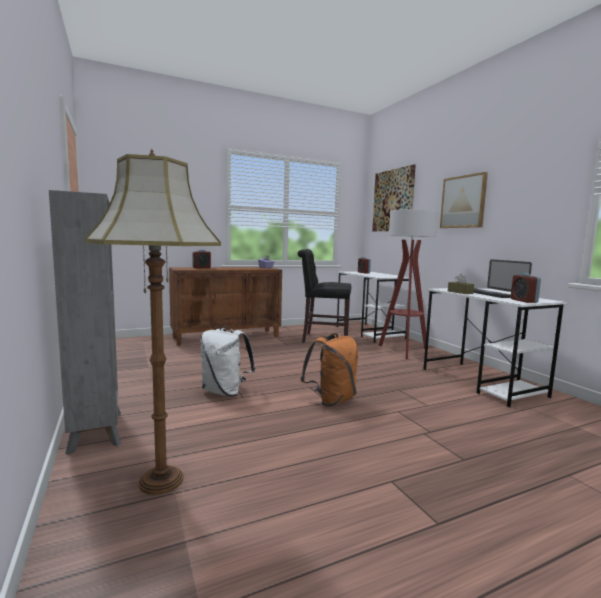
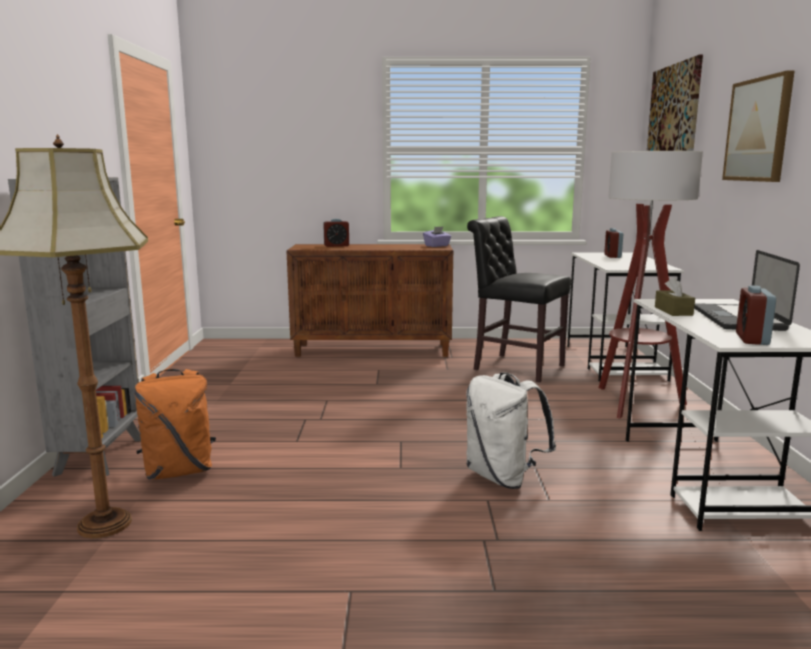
camera: 25 degrees right, 5 degrees up
(225, 392) = (283, 431): white backpack -> white backpack (503, 477)
(331, 400) = (408, 466): orange backpack -> orange backpack (179, 471)

